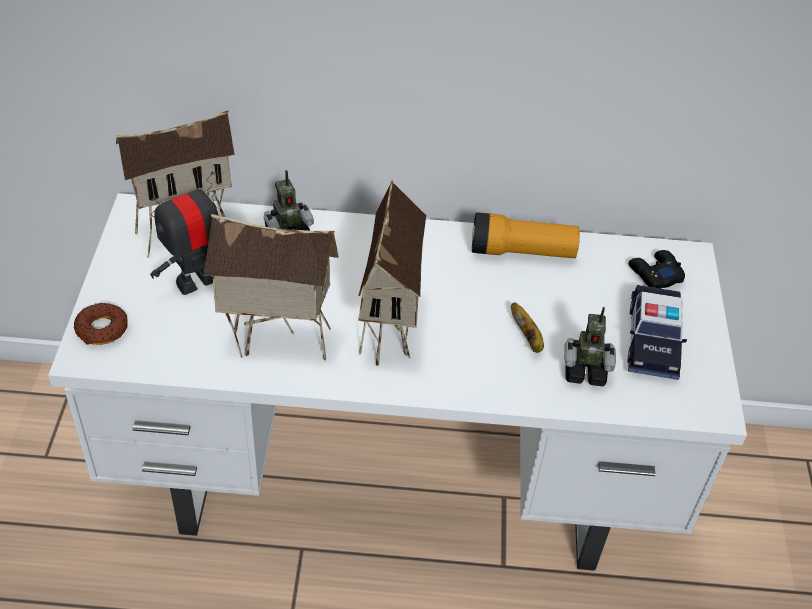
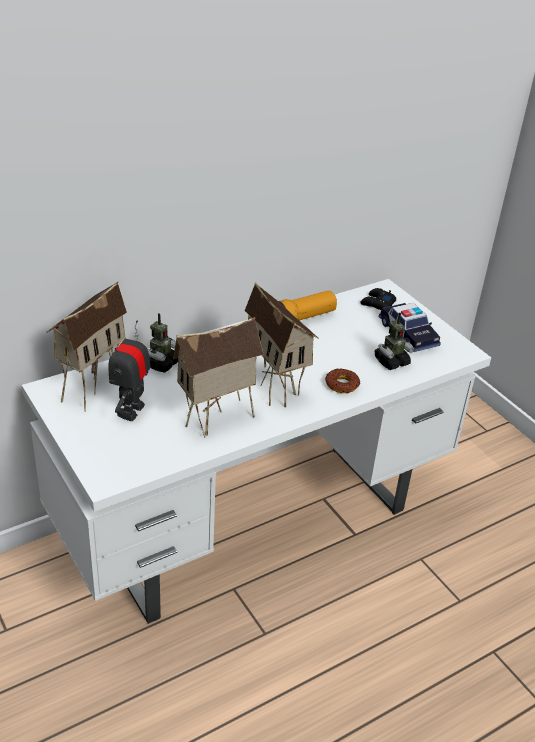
camera: 35 degrees left, 10 degrees down
(102, 329) = (100, 462): donut -> donut (342, 384)
(527, 337) = (348, 359): banana -> none

